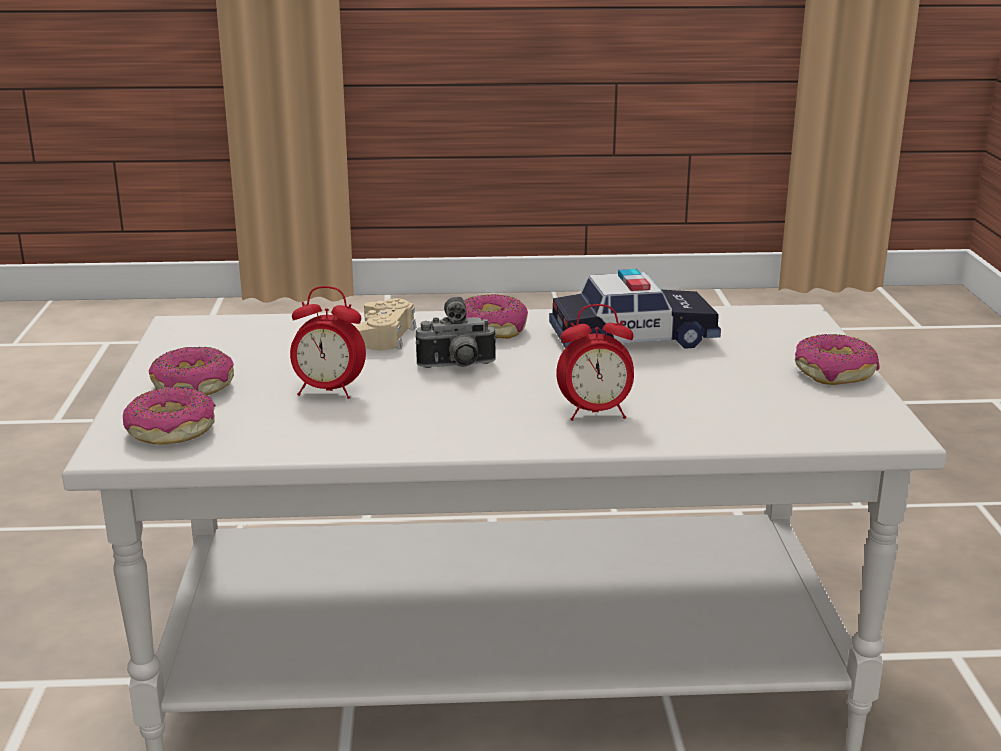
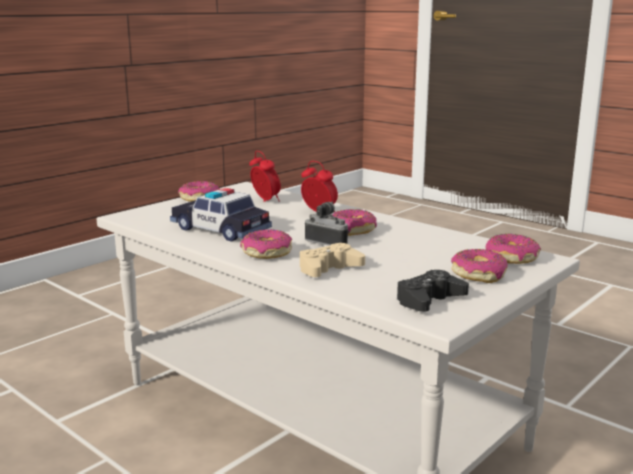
camera: 135 degrees left, 5 degrees down
(215, 339) = (429, 300): none -> black game controller
(328, 392) = (410, 251): alarm clock -> alarm clock (265, 201)
(473, 400) = (353, 230): none -> donut

